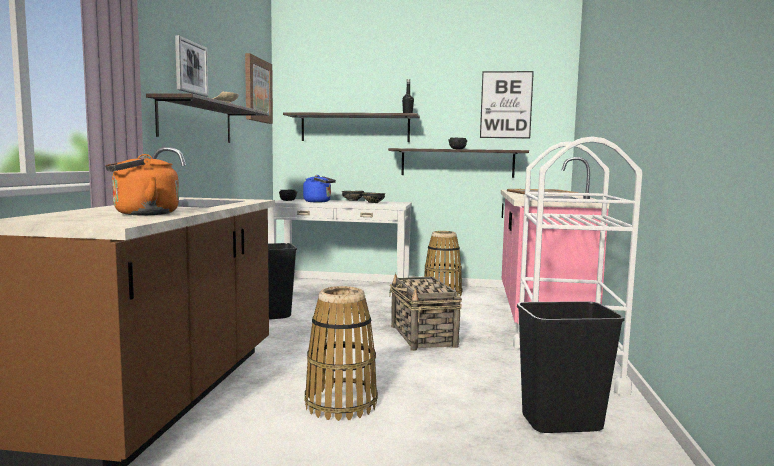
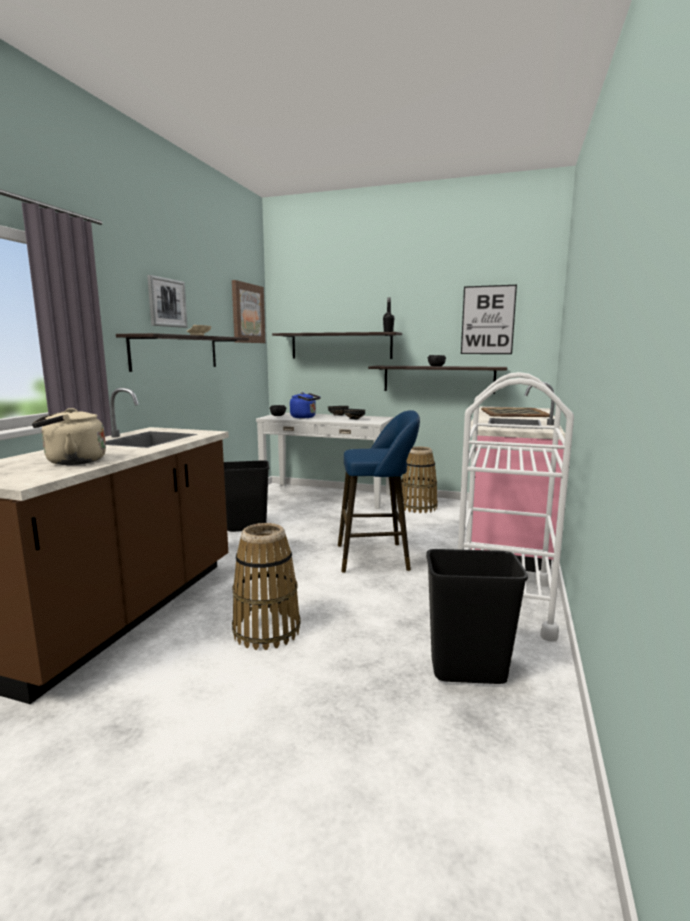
camera: 10 degrees right, 5 degrees up
(142, 214) = (72, 462): orange kettle -> beige kettle
(423, 337) = (377, 557): basket -> blue stool

